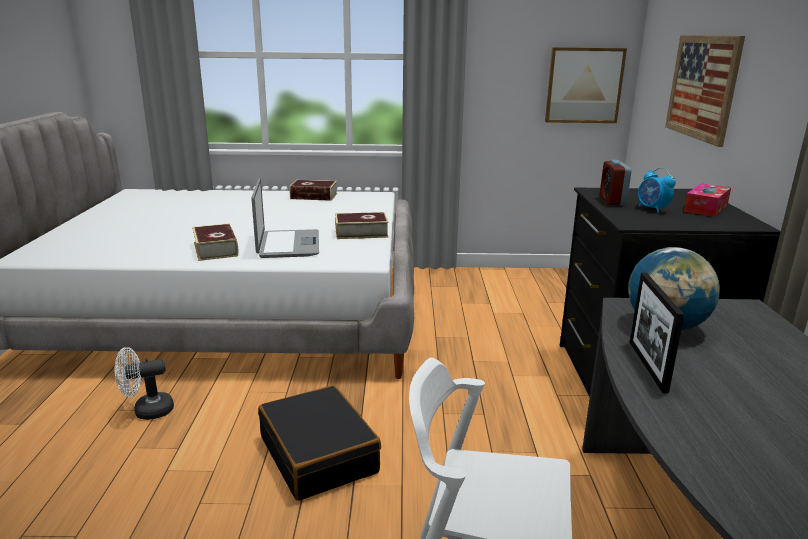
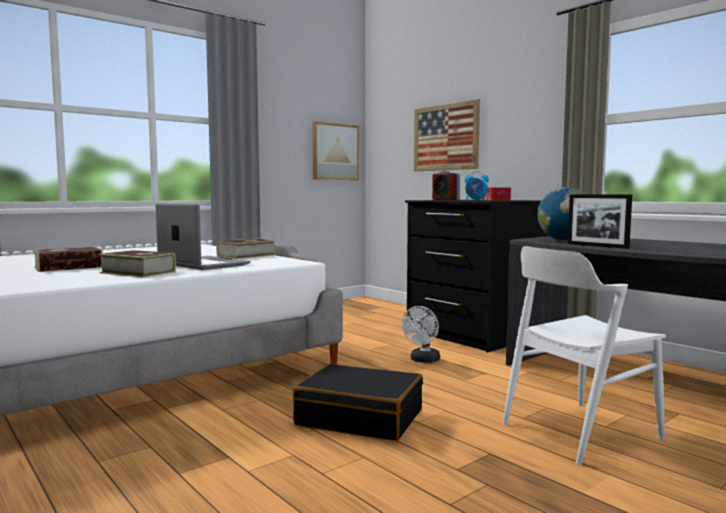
camera: 40 degrees left, 15 degrees down
(147, 411) = (139, 450): white fan -> white fan (423, 360)
(314, 196) = (135, 249): book -> book (69, 267)

